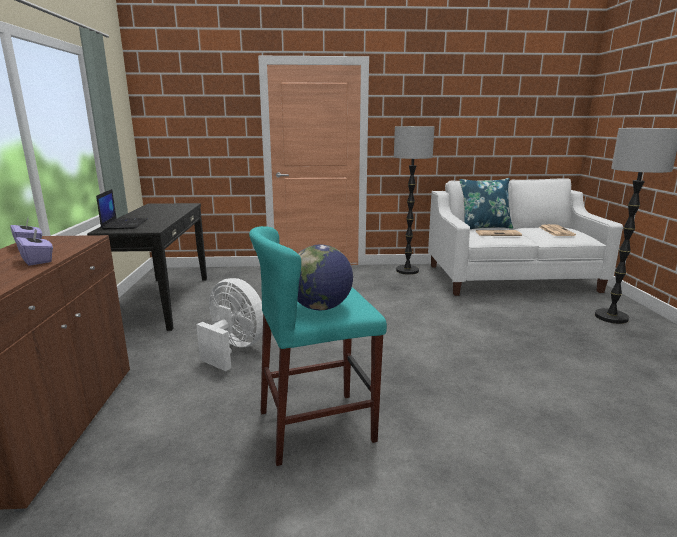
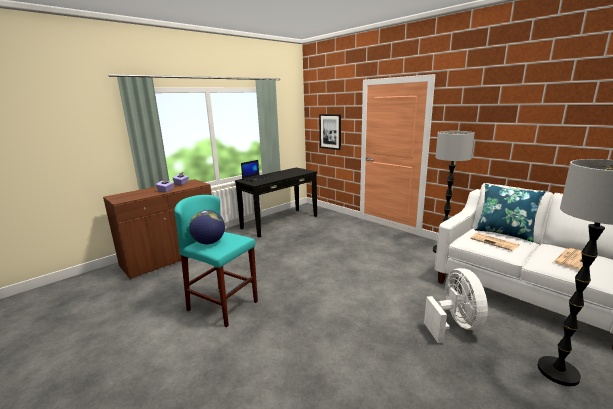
camera: 50 degrees right, 0 degrees up
(198, 138) = (330, 131): none -> picture
(234, 349) = (262, 256): white fan -> white fan (454, 325)

